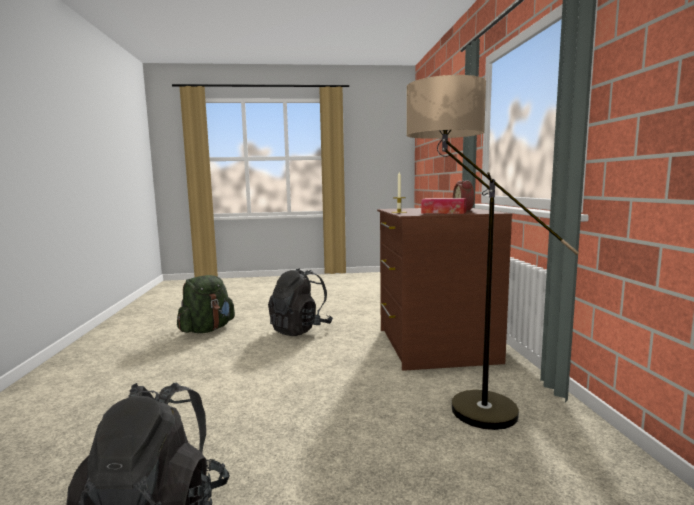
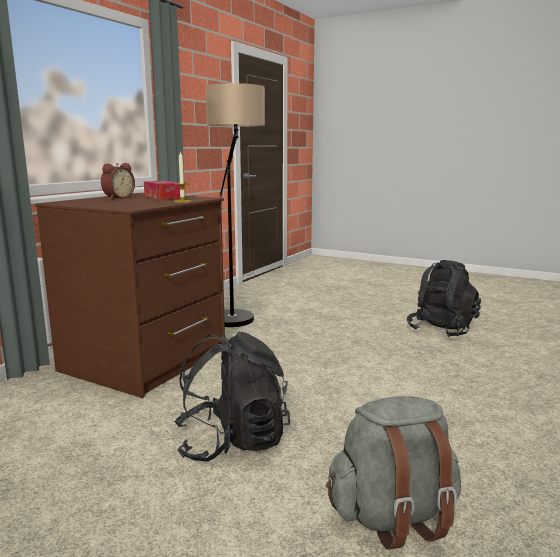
camera: 145 degrees left, 5 degrees up
(207, 329) = (393, 517): green backpack -> grey backpack

